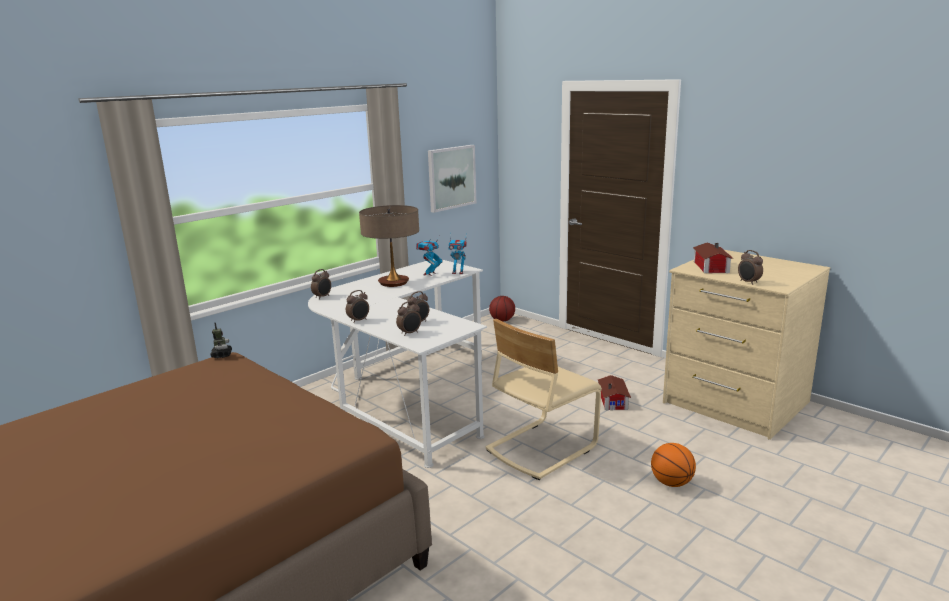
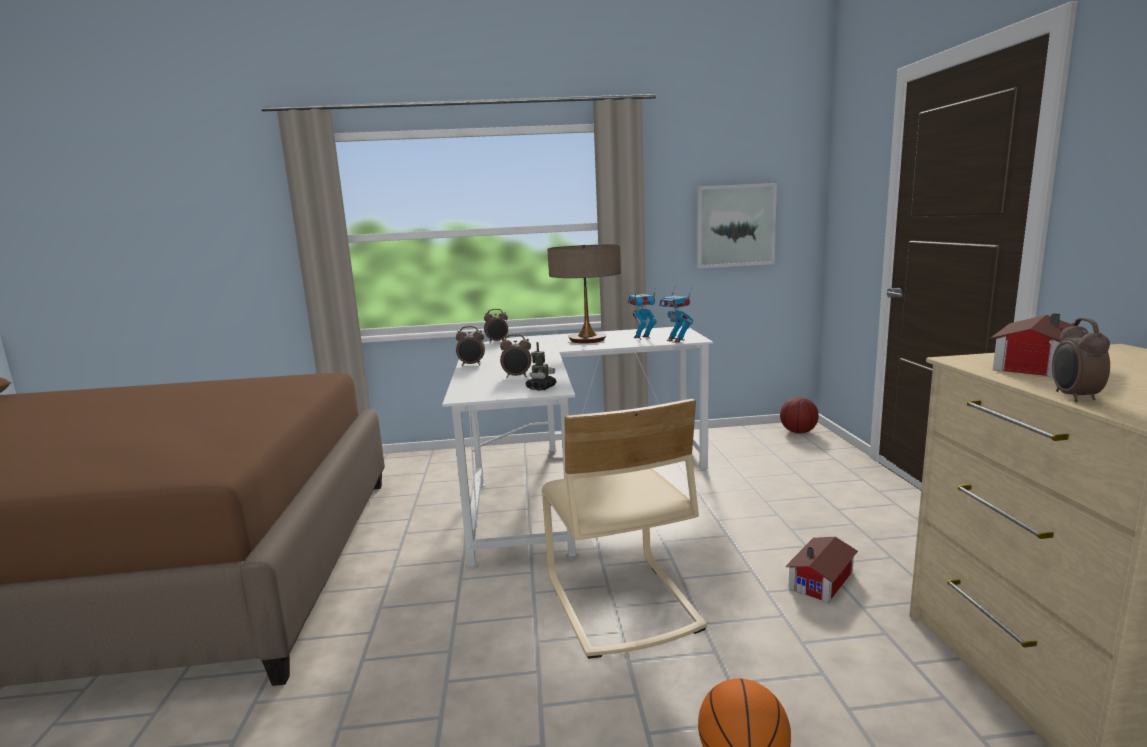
camera: 40 degrees right, 5 degrees down
(222, 355) = (327, 372): toy robot -> toy robot (541, 388)
(410, 333) = (482, 384): alarm clock -> none
(540, 448) = (620, 603): beige chair -> beige chair turned 105 degrees counterclockwise

